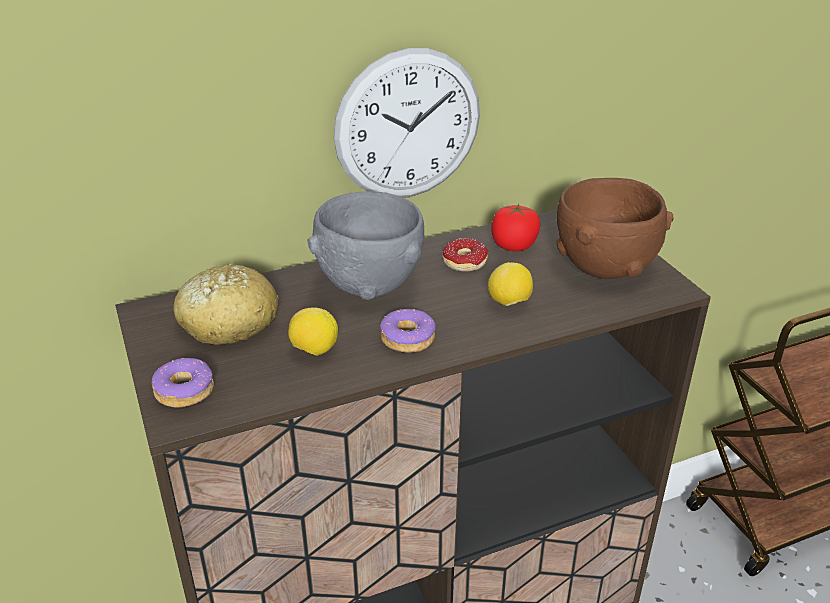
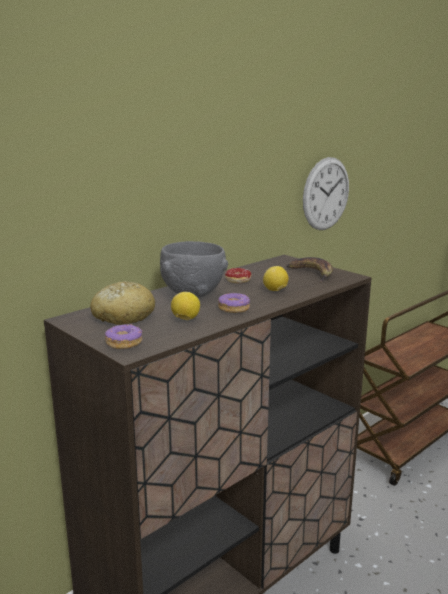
camera: 20 degrees left, 15 degrees down
(408, 125) = (195, 207): wall clock -> wall clock (326, 194)
(513, 245) = (258, 272): tomato -> none
(604, 267) = (311, 273): brown bowl -> banana

